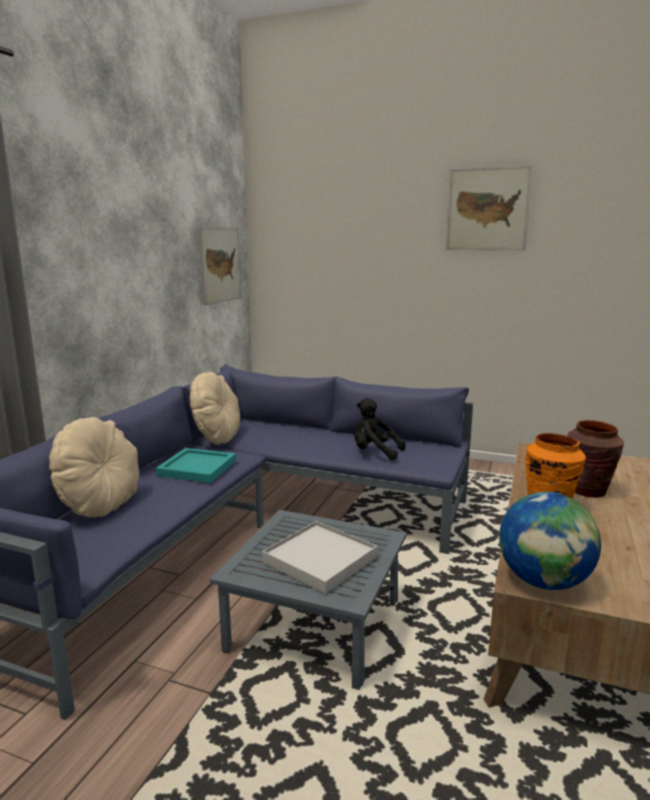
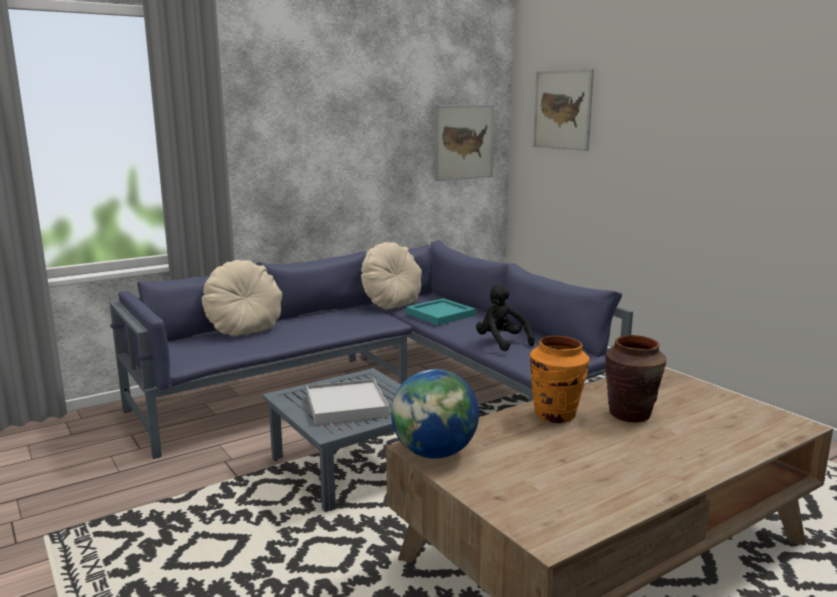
camera: 35 degrees right, 0 degrees up
(198, 468) = (343, 322): turquoise tray -> turquoise tray (441, 314)
(487, 209) = (733, 85): picture -> picture (562, 110)

